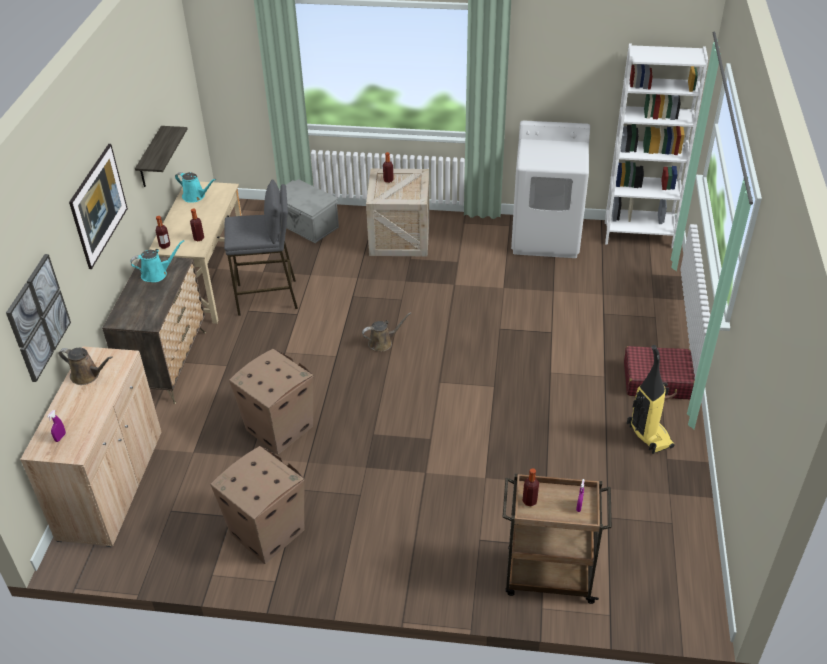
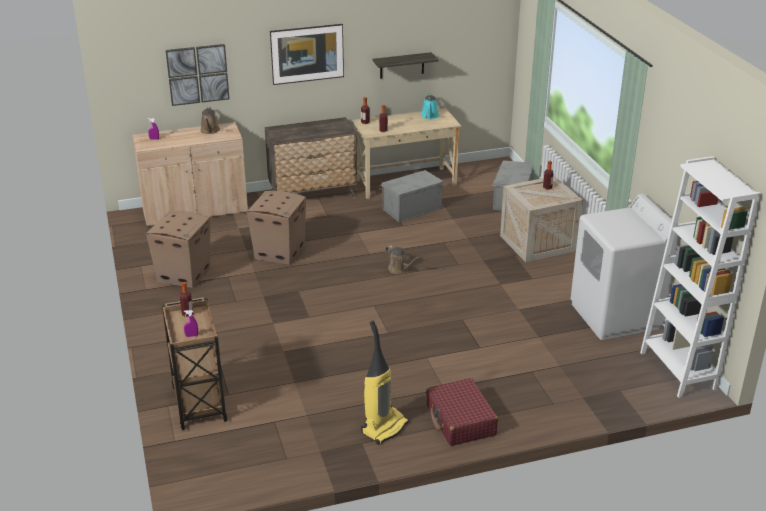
camera: 65 degrees right, 10 degrees down
(157, 274) = (329, 127): turquoise watering can -> none
(267, 297) = (411, 209): grey stool -> grey storage box

